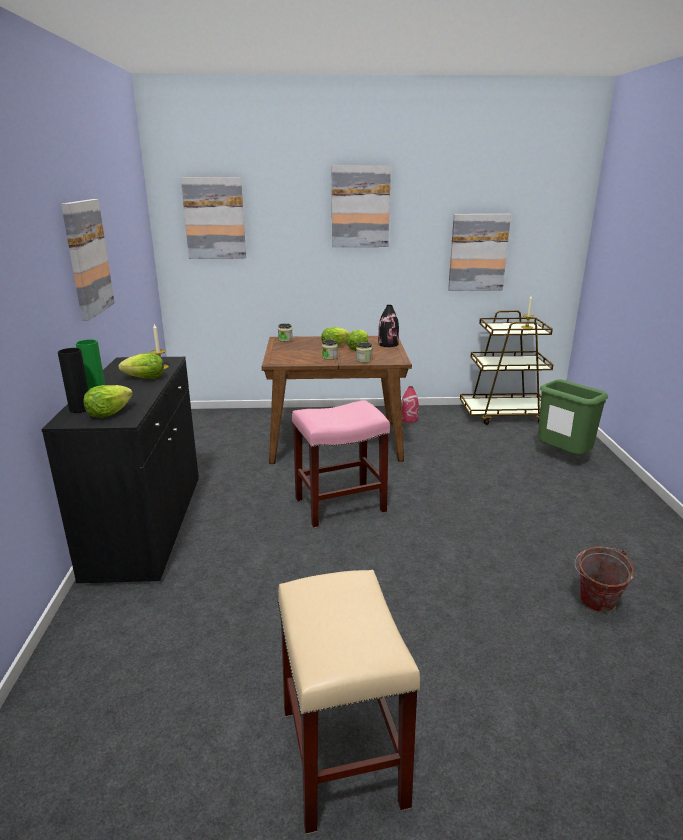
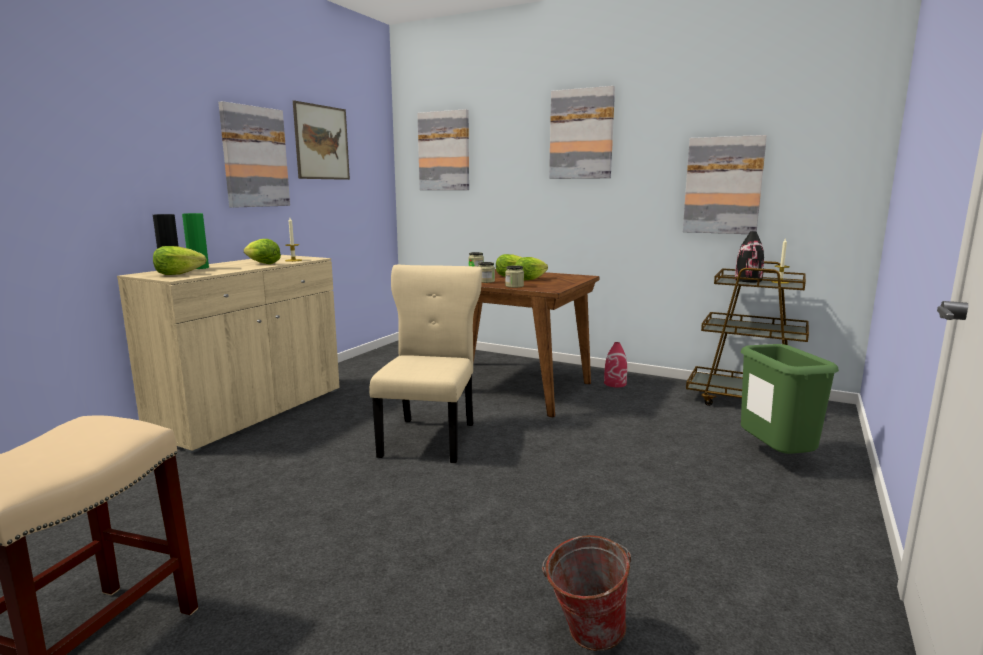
camera: 30 degrees right, 10 degrees down
(117, 224) = (322, 142): none -> picture
(147, 526) = (251, 412): black cabinet -> beige cabinet
(341, 505) = (430, 438): pink stool -> beige chair
(388, 344) = (571, 279): black vase -> black vase (748, 280)

